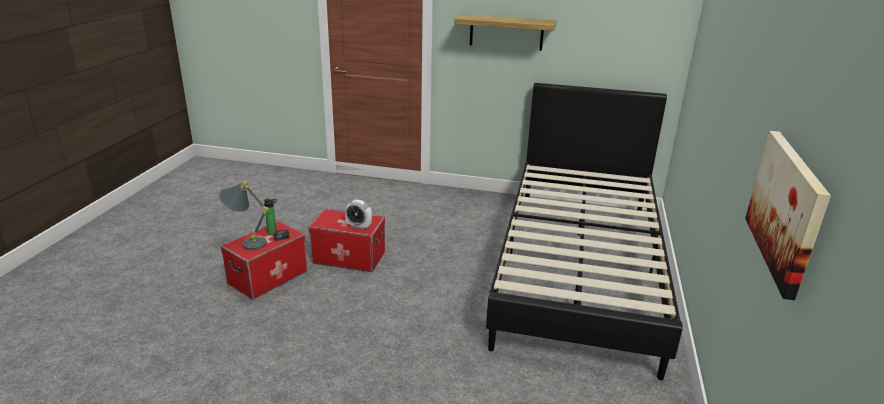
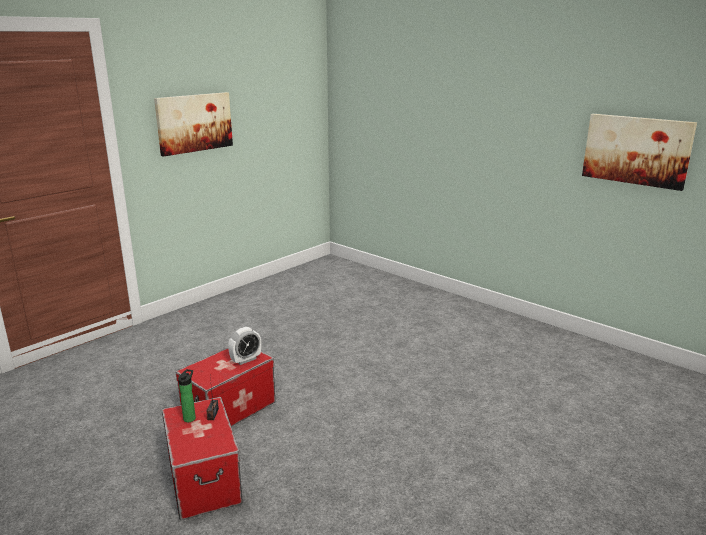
camera: 60 degrees left, 5 degrees down
(246, 243) = (192, 443): grey table lamp -> none
(506, 32) = (194, 123): shelf -> picture
(579, 267) = (372, 305): black bed -> none

